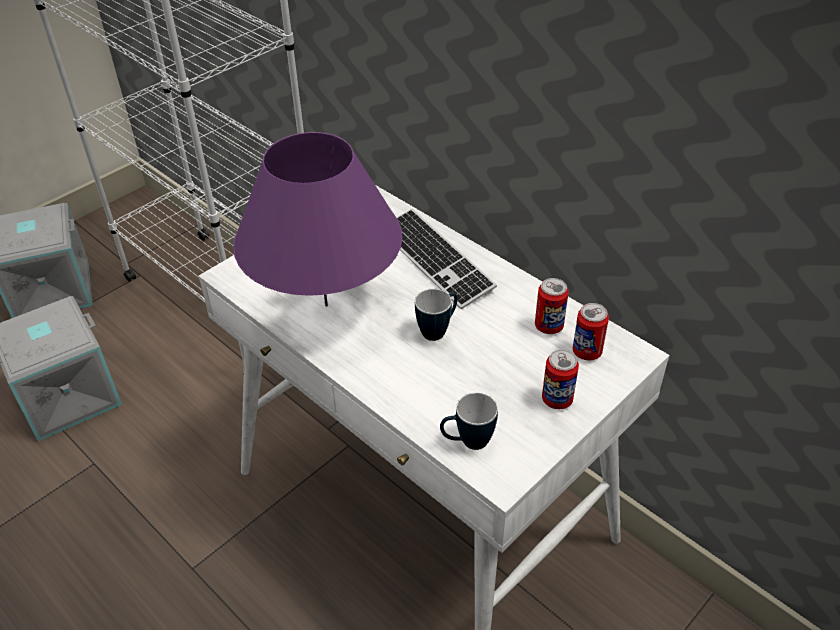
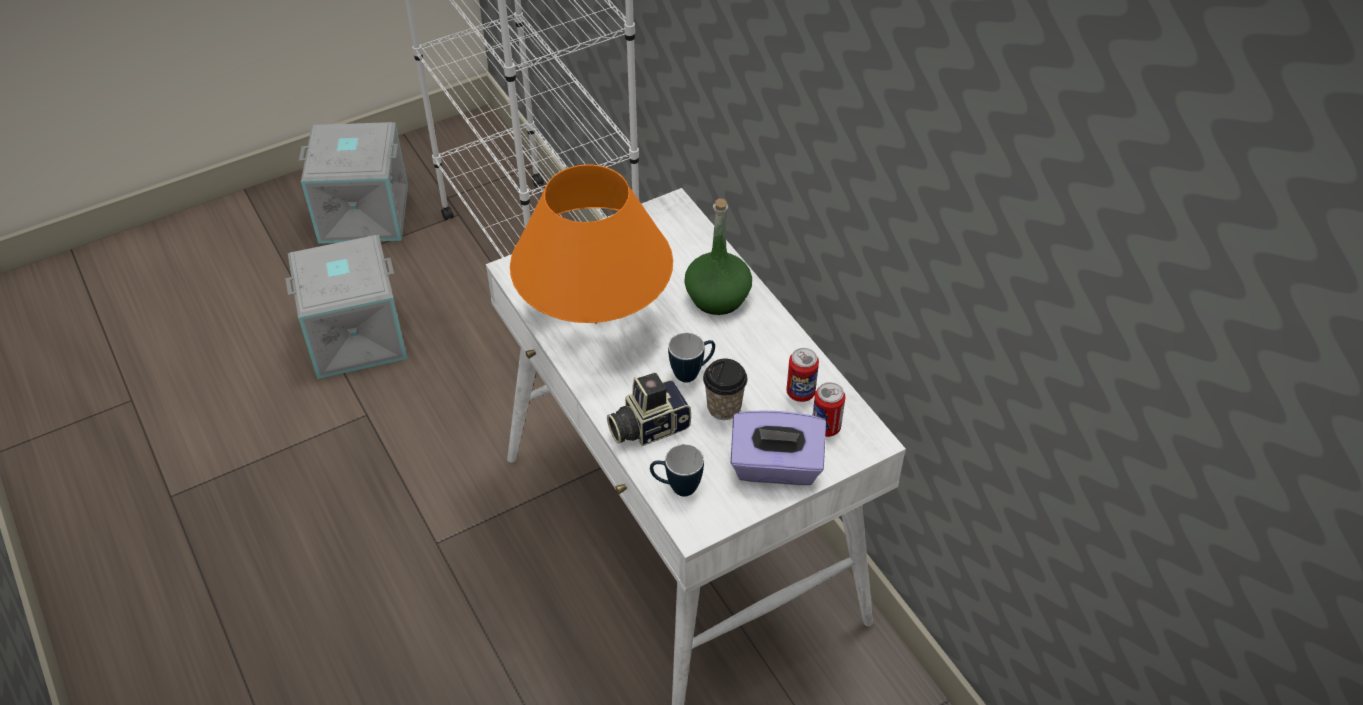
camera: 15 degrees right, 5 degrees up
(326, 305) = (595, 322): purple table lamp -> orange table lamp
(414, 389) = (647, 426): none -> camera
(435, 260) = (718, 297): keyboard -> green bottle
(482, 355) = (724, 407): none -> cup
(557, 399) = (776, 467): can -> purple tissue box

